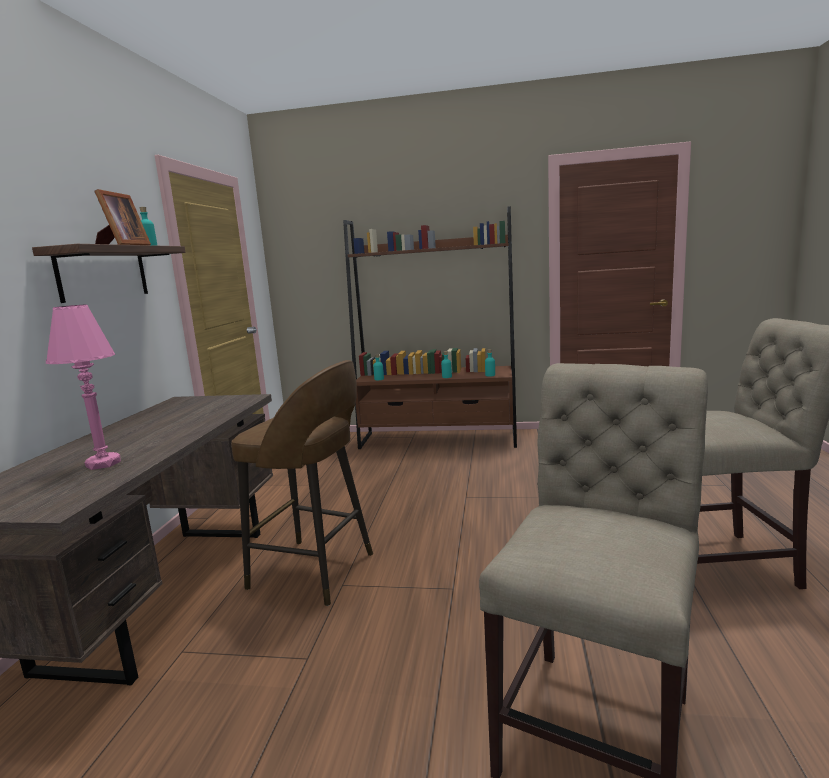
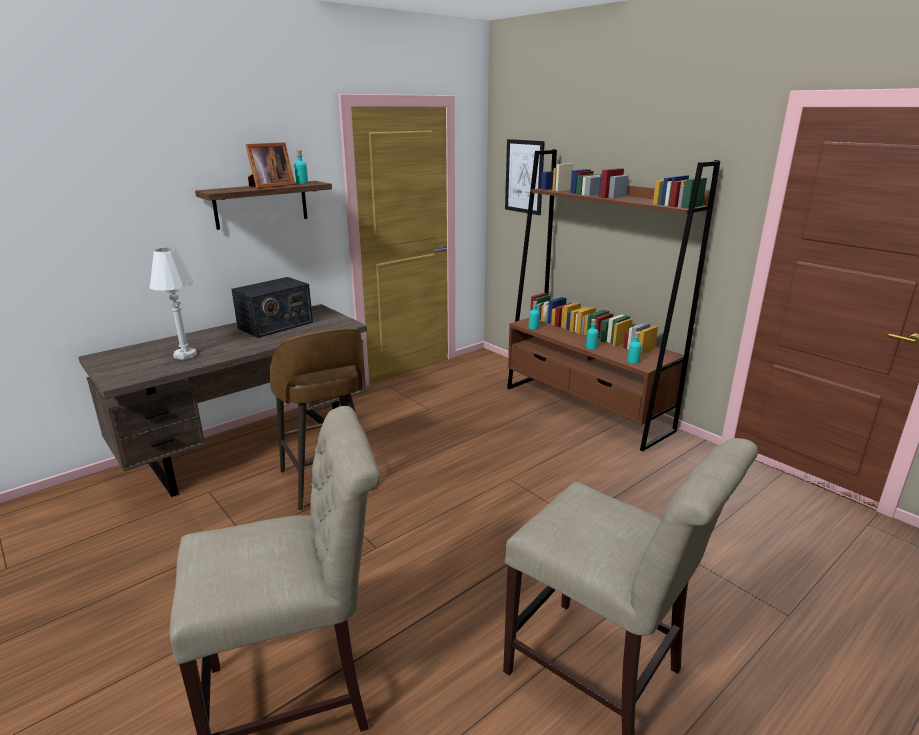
camera: 40 degrees right, 10 degrees up
(103, 463) = (185, 355): pink table lamp -> white table lamp
(162, 418) = (275, 325): none -> radio
(315, 252) = (524, 176): none -> picture

